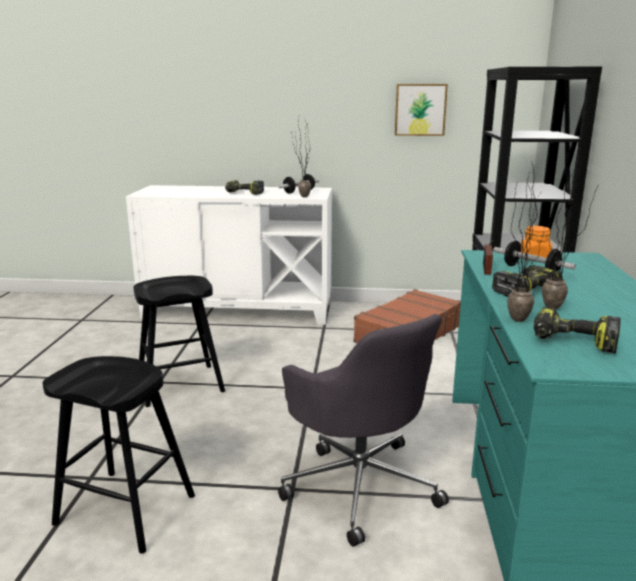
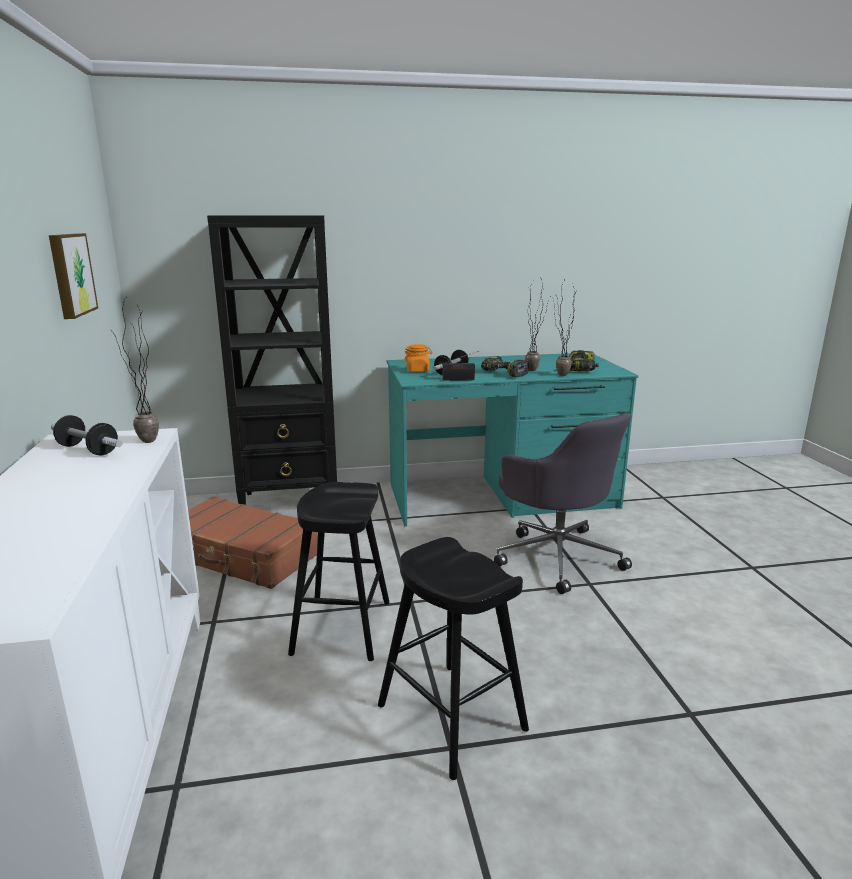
camera: 105 degrees left, 0 degrees up
(125, 509) = (701, 666): black stool -> black stool (342, 627)
(243, 193) = (87, 489): power drill -> none
(360, 484) = (557, 556): grey office chair -> grey office chair turned 105 degrees clockwise

